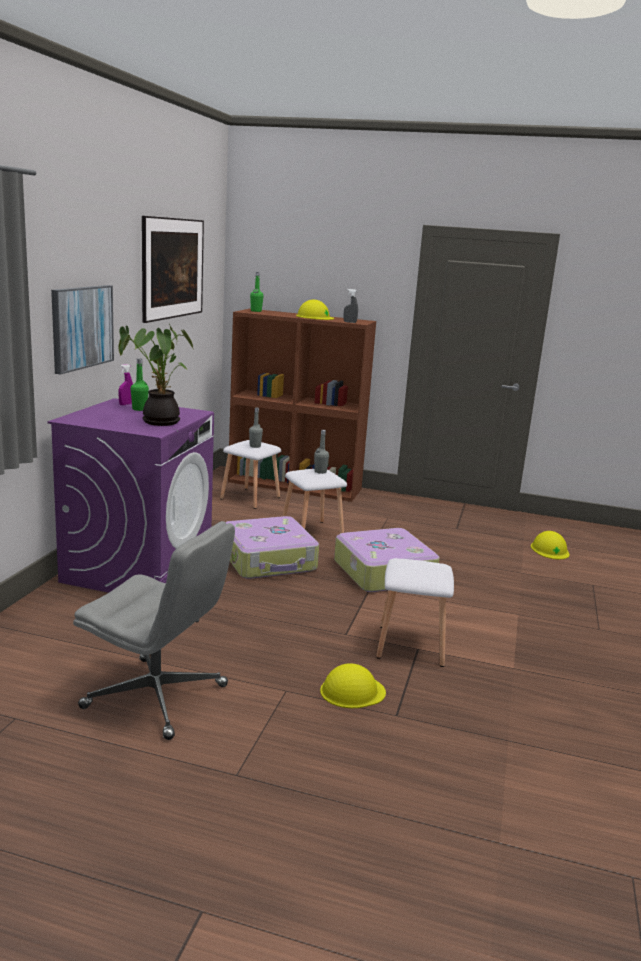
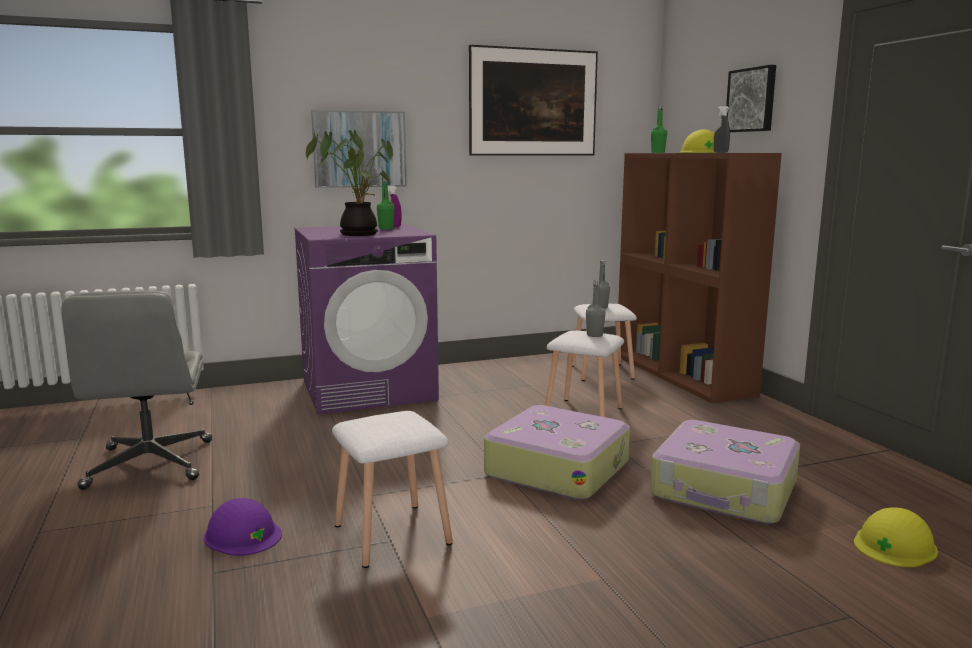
camera: 55 degrees right, 5 degrees down
(269, 560) = (477, 419): suitcase -> suitcase (725, 490)
(340, 278) = (752, 100): none -> picture
(352, 691) = (243, 535): yellow hard hat -> purple hard hat

